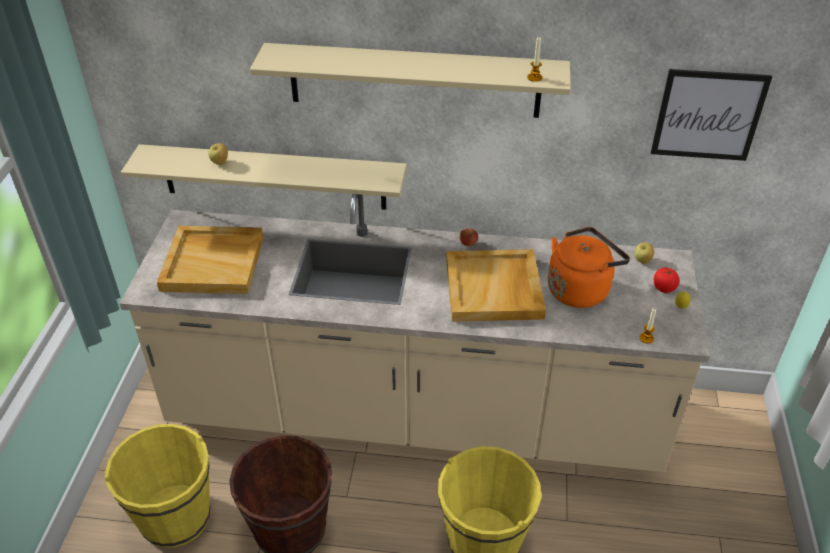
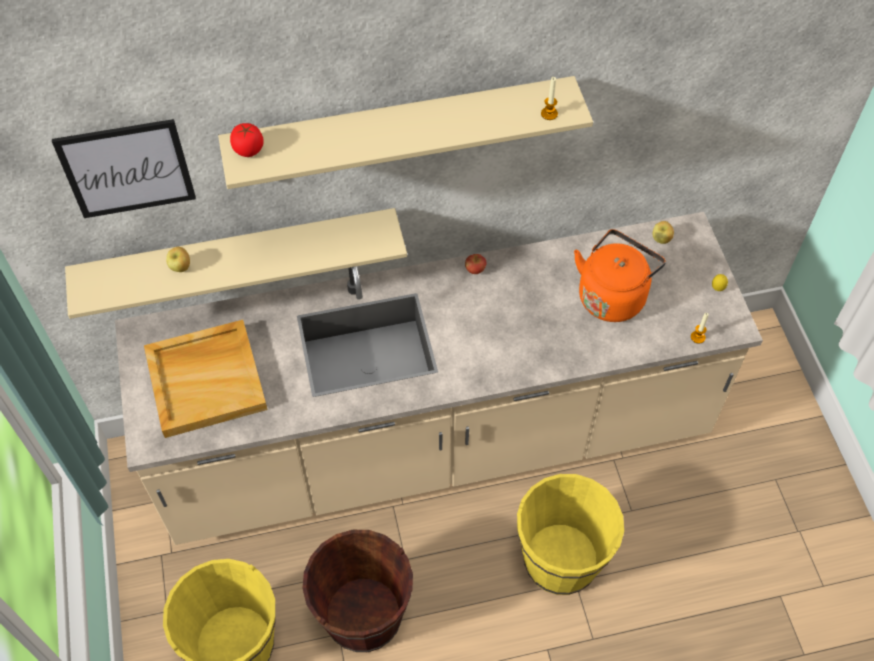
camera: 20 degrees left, 15 degrees up
(494, 289) = (527, 322): beige tray -> none
(664, 288) = (693, 268): tomato -> tomato (248, 149)
(708, 115) = (719, 91): picture -> picture (127, 168)

